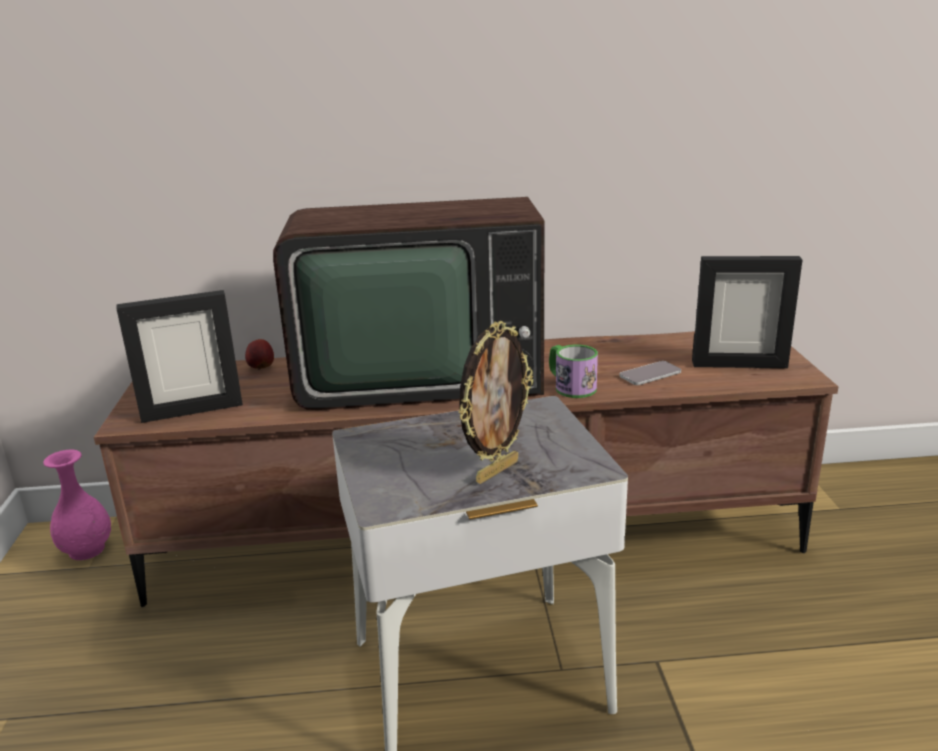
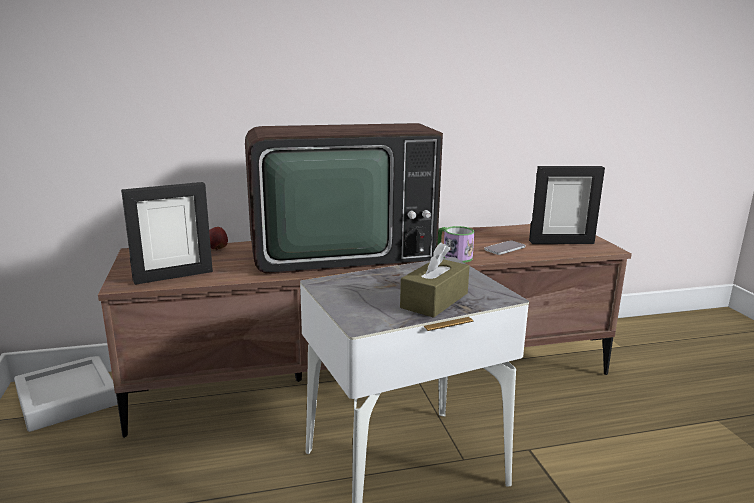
camera: 10 degrees left, 5 degrees down
(87, 550) = (67, 399): pink vase -> grey tray
(496, 471) = (434, 300): picture frame -> brown tissue box

